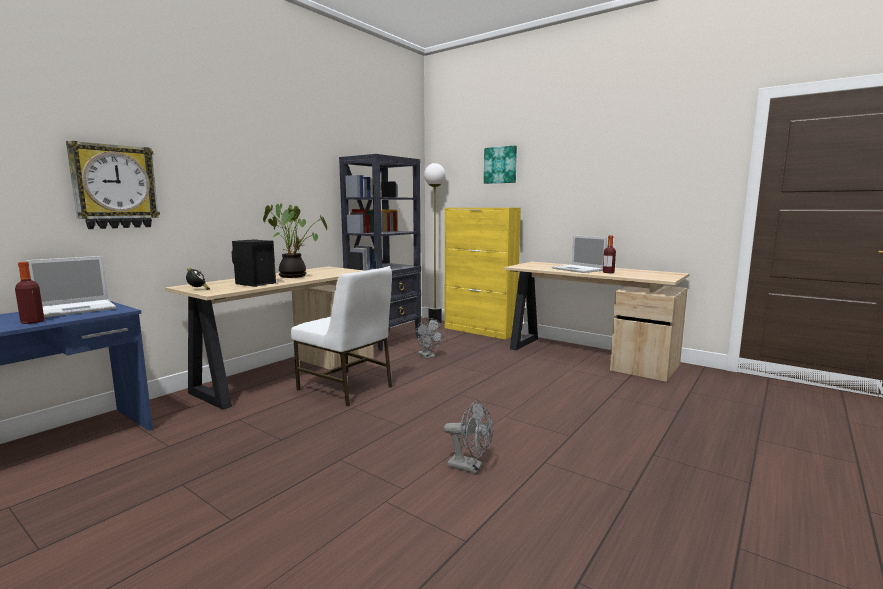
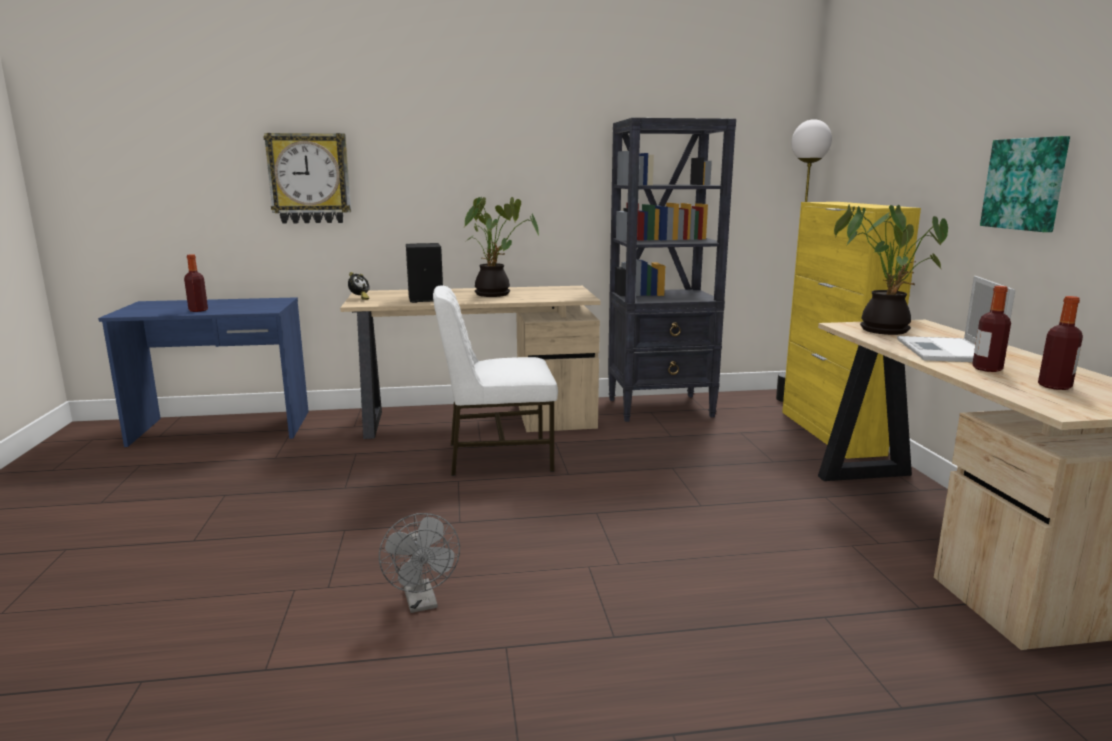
camera: 45 degrees right, 5 degrees up
(77, 309) = (252, 303): laptop -> none
(346, 388) = (497, 456): white chair -> white chair turned 90 degrees clockwise
(428, 356) = (668, 448): grey fan -> none
(500, 165) = (906, 120): picture -> picture (1026, 184)
(534, 266) = (883, 329): none -> potted plant
(639, 274) = (1054, 386): none -> bottle

